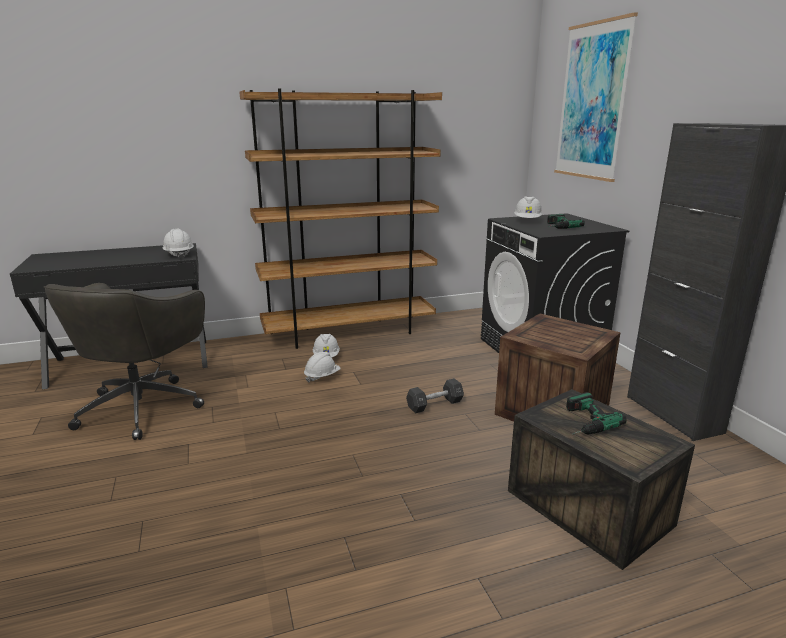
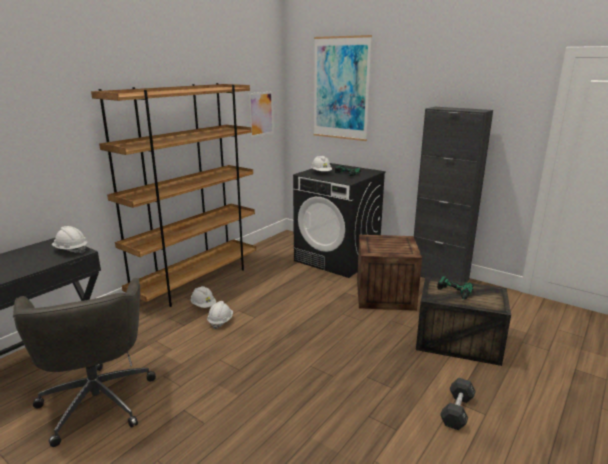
camera: 35 degrees left, 0 degrees up
(434, 404) = (319, 314): black dumbbell -> black dumbbell (457, 411)
(486, 138) = (261, 114): none -> picture

